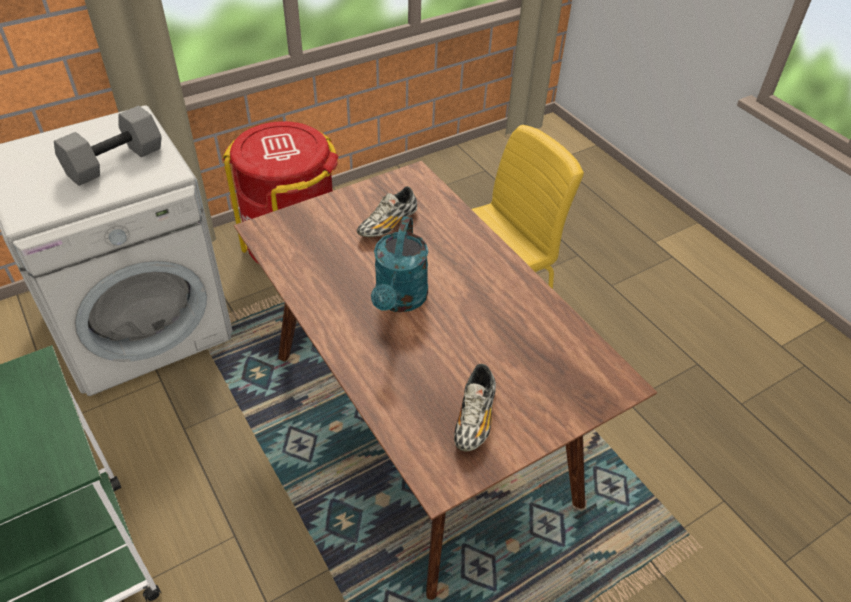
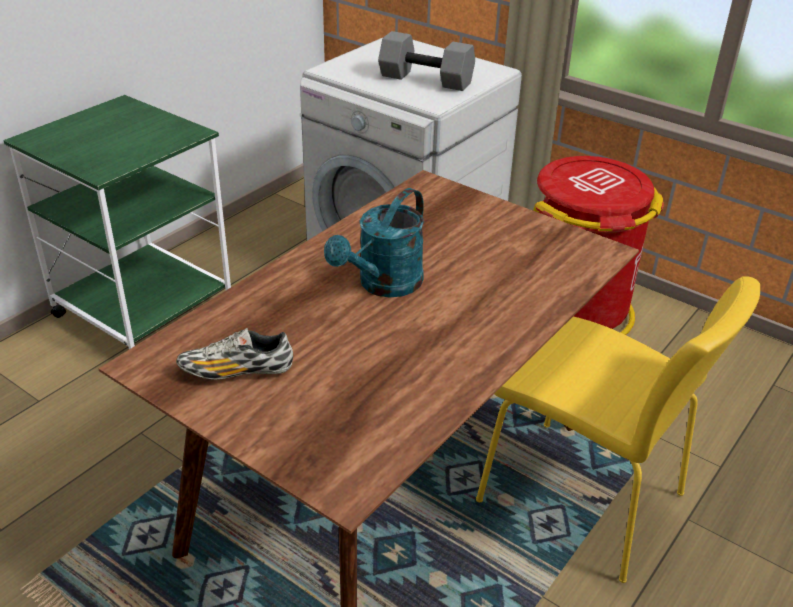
camera: 70 degrees right, 10 degrees down
(388, 225) = (499, 252): shoe -> none
(399, 300) = (383, 285): turquoise watering can -> turquoise watering can turned 45 degrees counterclockwise

